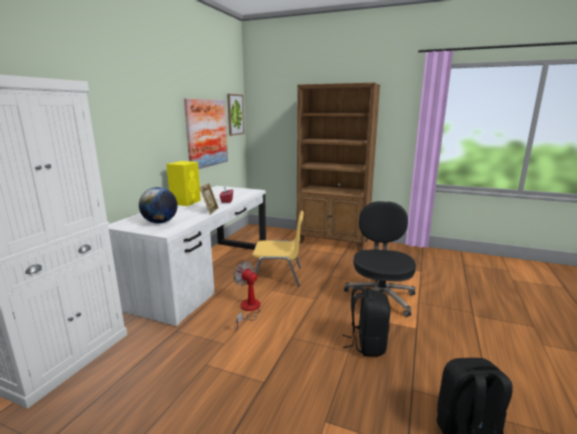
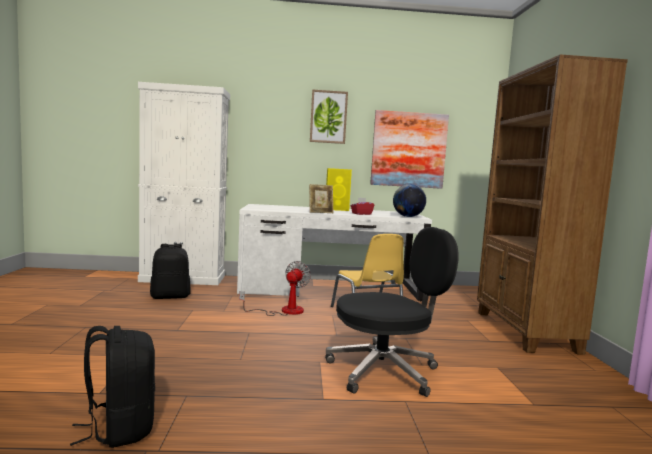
camera: 65 degrees right, 10 degrees down
(160, 222) = (273, 208): globe -> globe (408, 216)
(235, 114) = (474, 134): picture -> picture (328, 117)
(366, 344) = (260, 367): black backpack -> black backpack (170, 296)

